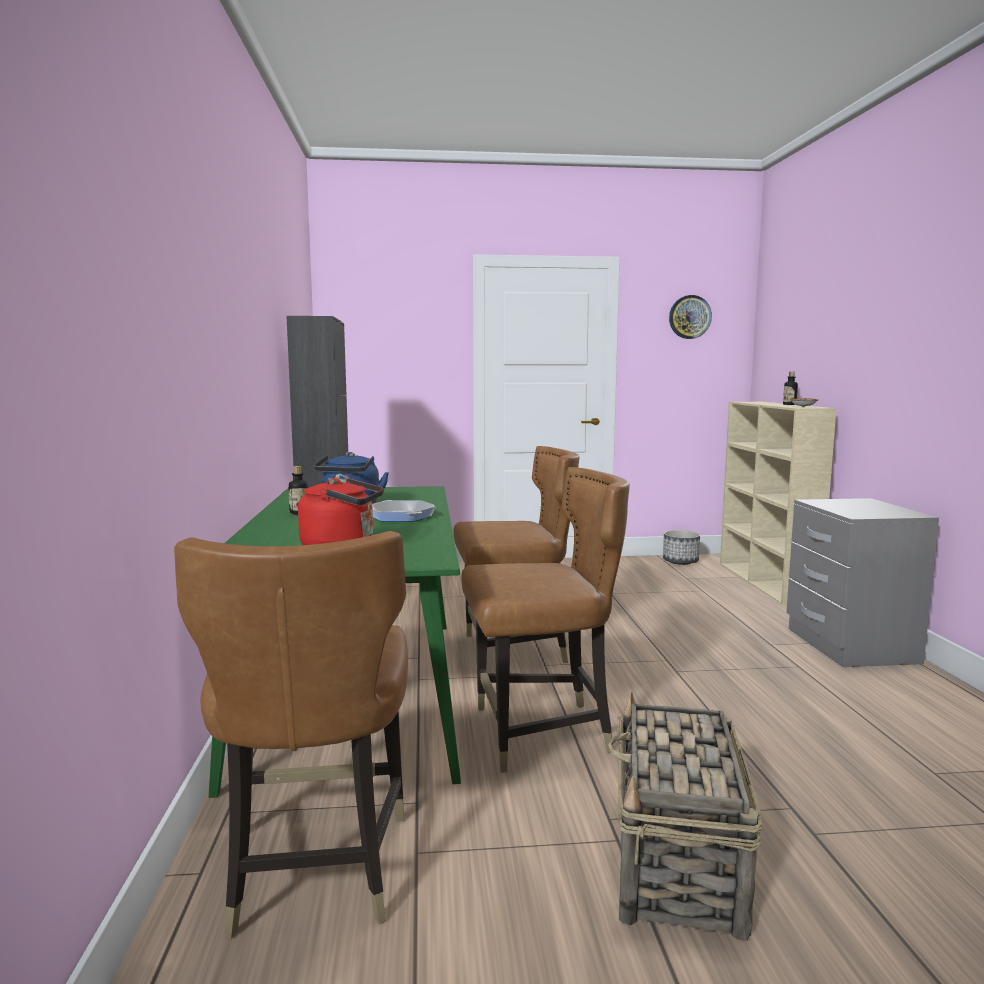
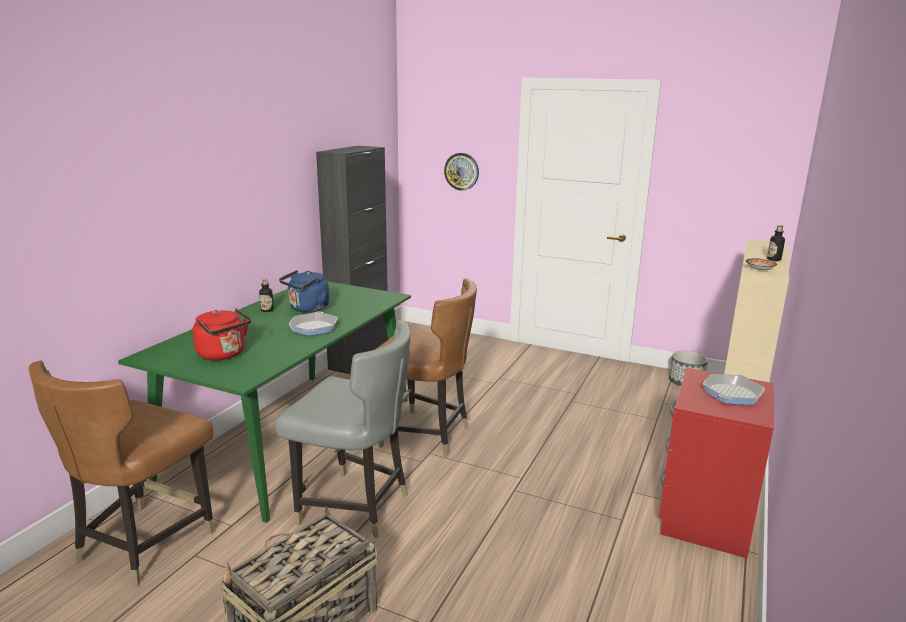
camera: 30 degrees right, 10 degrees up
(541, 733) = (354, 506): brown chair -> grey chair
(689, 317) = (732, 143): wall clock -> wall clock (461, 171)
(849, 646) = (704, 516): grey nightstand -> red nightstand
(865, 506) = (732, 394): none -> frying pan

